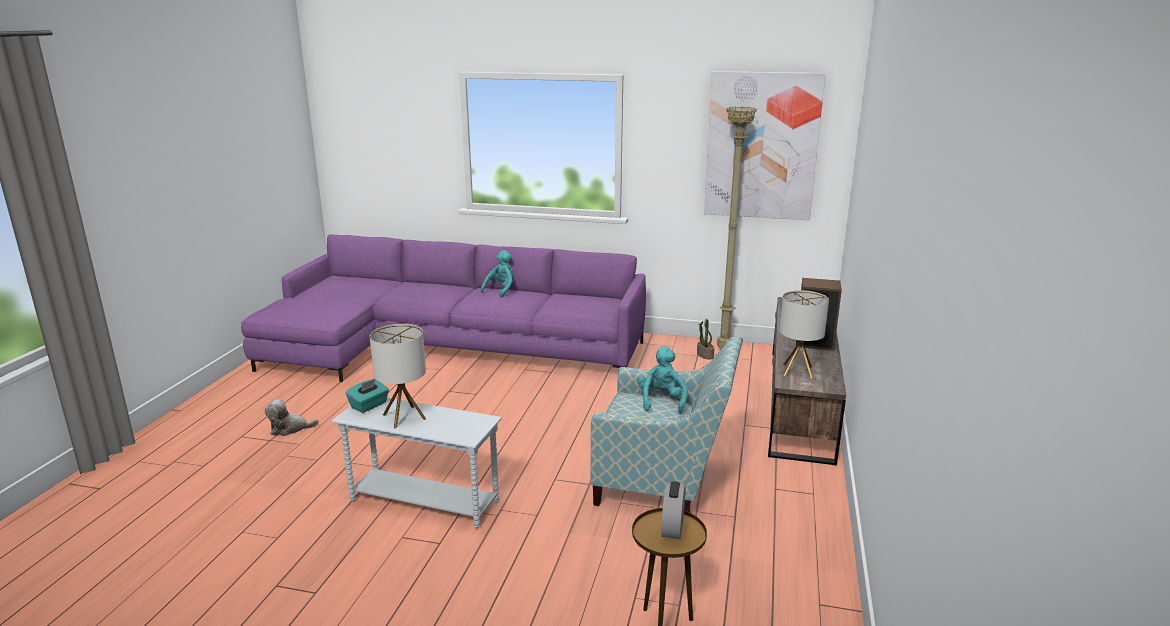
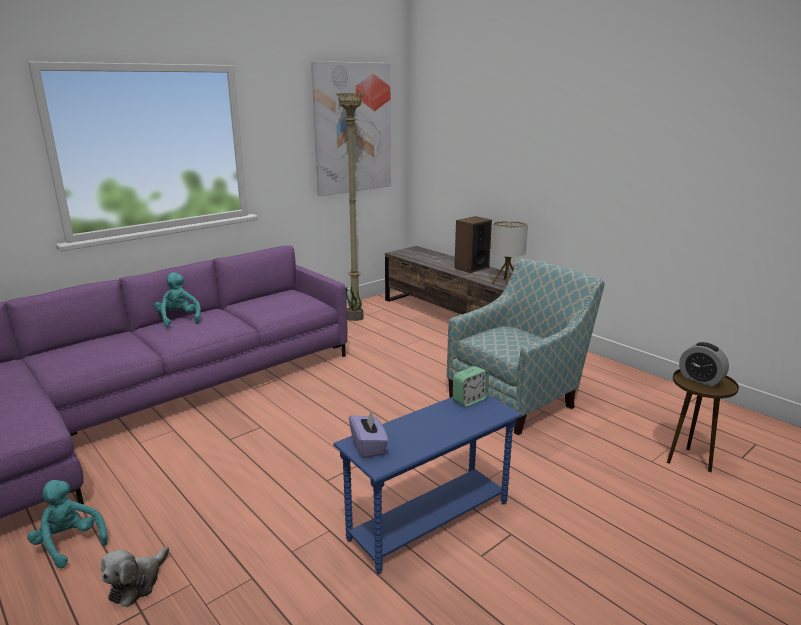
camera: 55 degrees left, 0 degrees up
(369, 405) = (368, 447): turquoise tissue box -> purple tissue box
(404, 417) = (421, 433): table lamp -> none
(424, 501) = (429, 520): white side table -> blue side table
(475, 420) = (469, 400): none -> alarm clock
(661, 401) = (499, 330): turquoise plush toy -> turquoise plush toy (69, 543)

